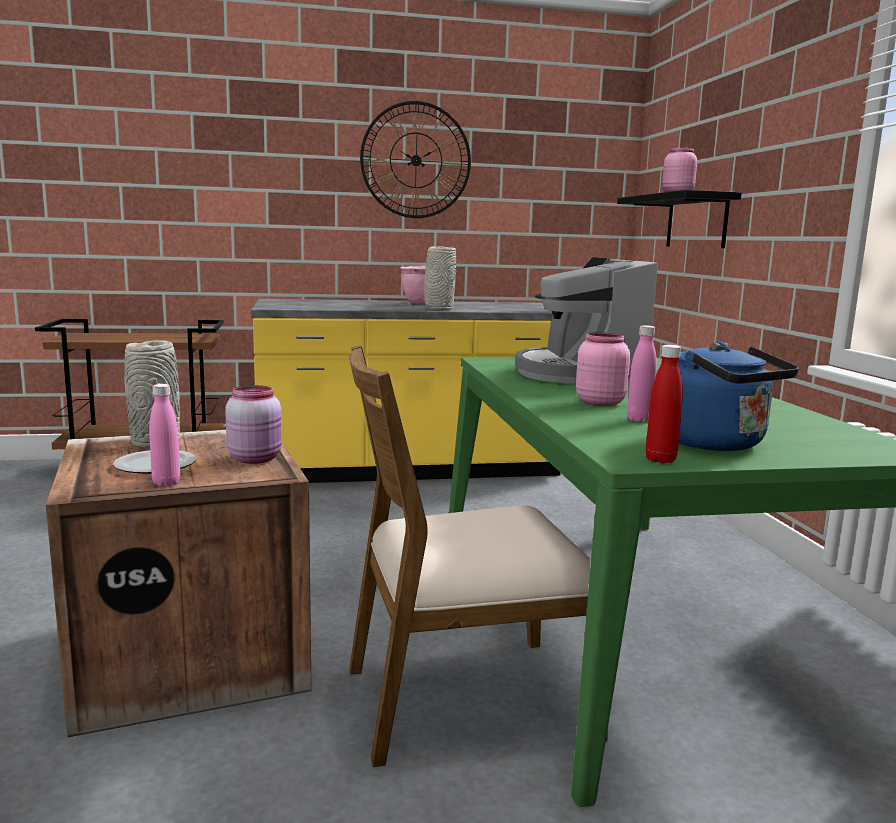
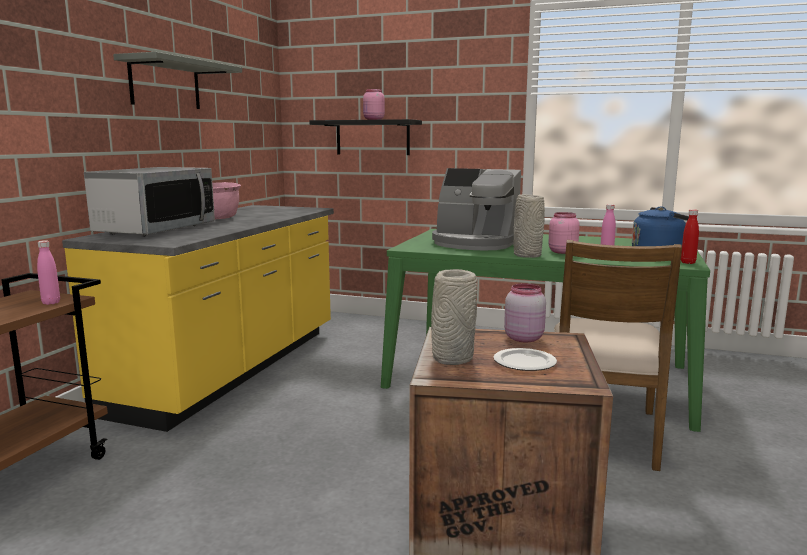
camera: 60 degrees left, 0 degrees up
(166, 483) = (574, 362): pink bottle -> pink bottle (51, 303)
(333, 302) = (156, 229): none -> microwave
(416, 160) = (165, 84): wall clock -> grey shelf
(438, 309) = (263, 220): grey vase -> grey vase (527, 255)

